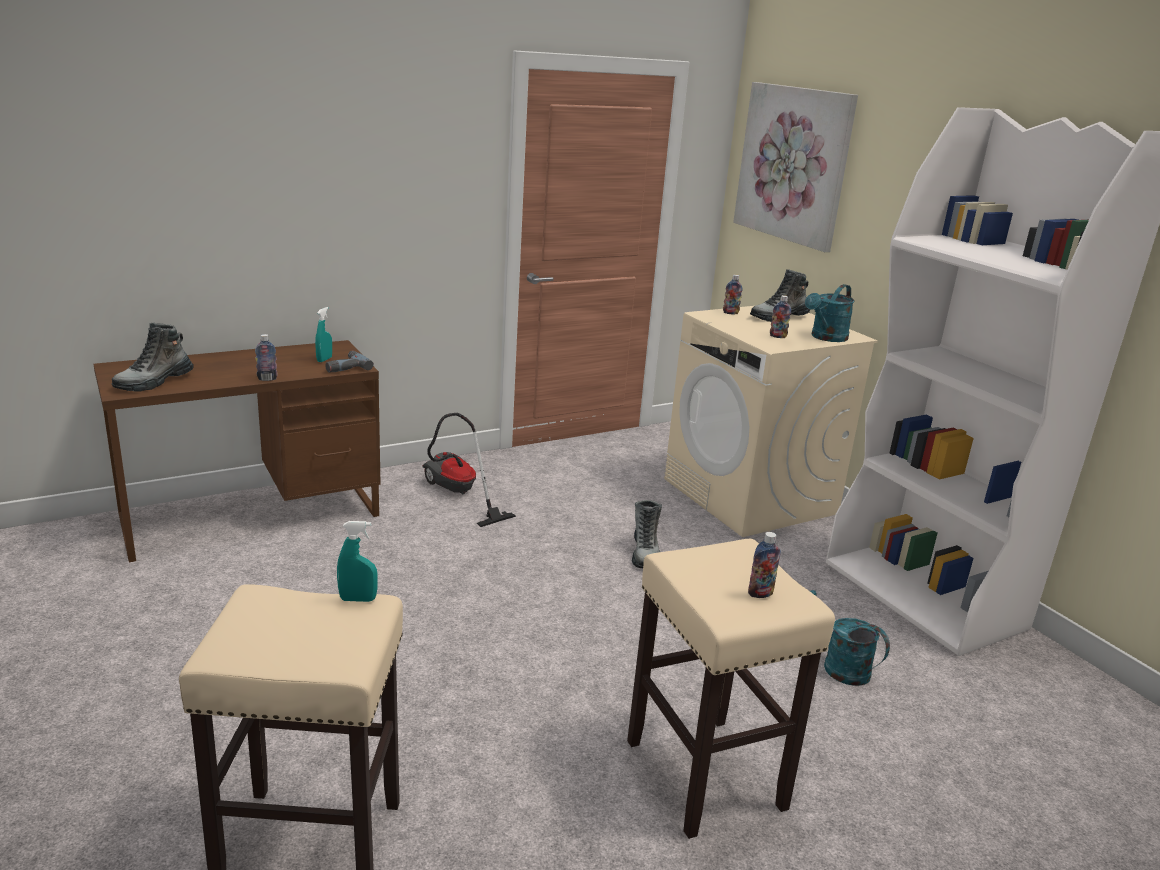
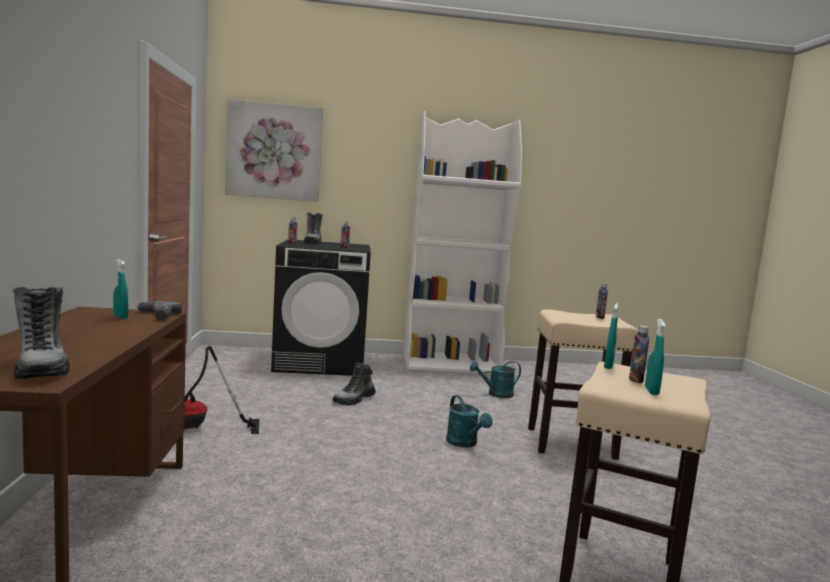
camera: 65 degrees left, 15 degrees down
(252, 630) = (651, 391): none -> turquoise spray bottle
(267, 379) = (135, 335): bottle -> bottle (636, 380)
(645, 553) = (354, 400): boot -> boot turned 105 degrees clockwise
(750, 496) = (321, 362): beige washing machine -> black washing machine
(826, 338) = (356, 246): turquoise watering can -> turquoise watering can (465, 443)

